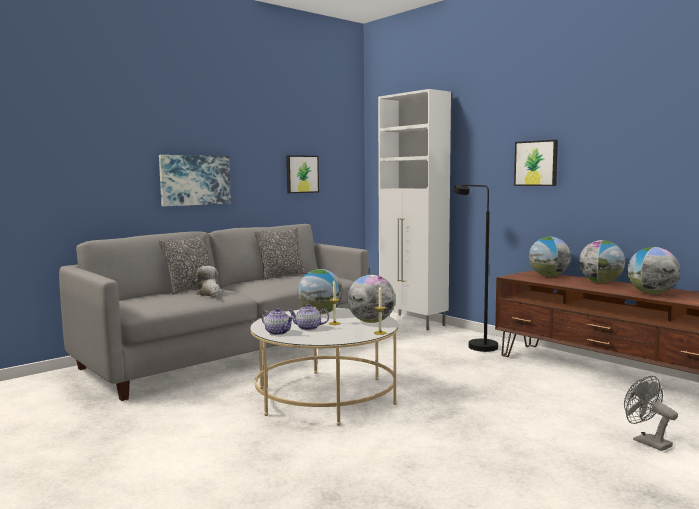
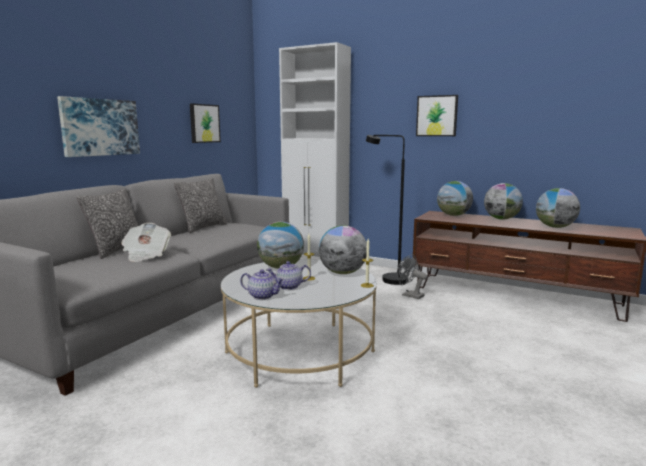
camera: 20 degrees left, 5 degrees up
(209, 294) = (146, 255): plush toy -> newspaper
(646, 441) = (601, 358): grey fan -> grey fan (409, 295)

